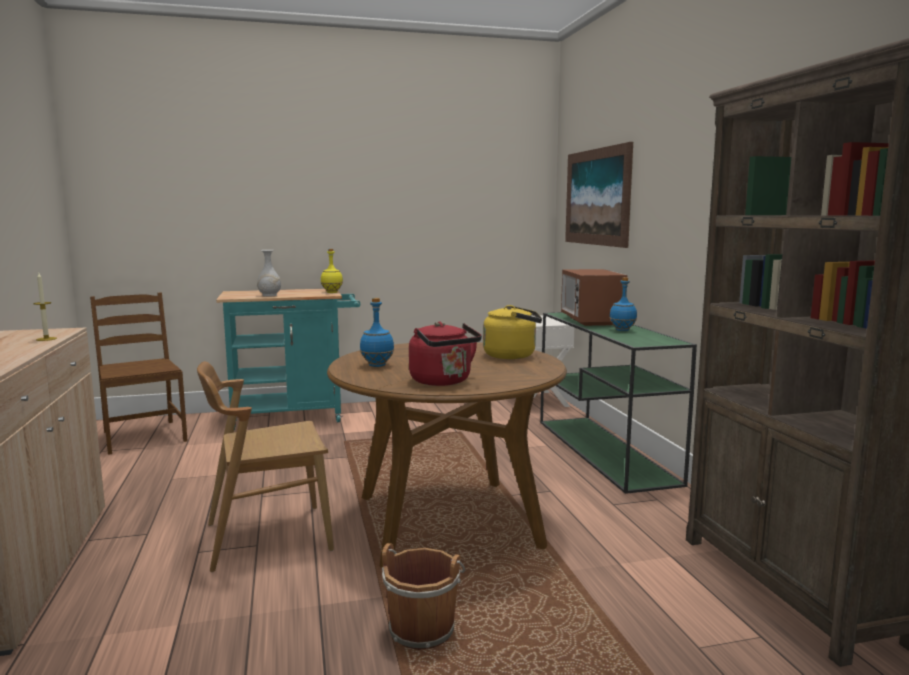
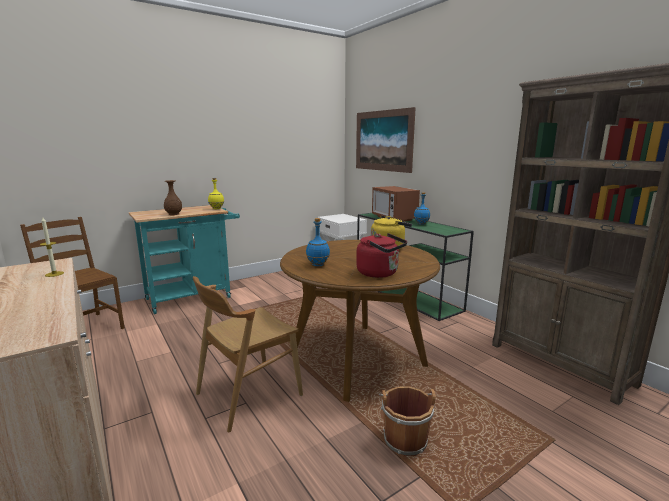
camera: 20 degrees left, 5 degrees up
(269, 295) = (174, 214): white vase -> brown vase

